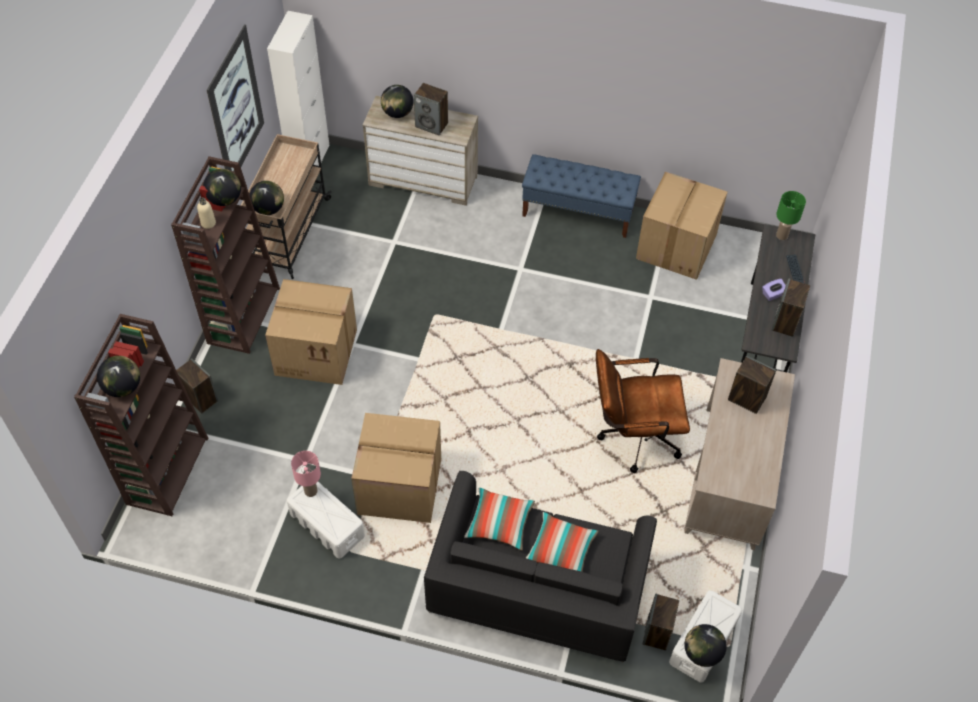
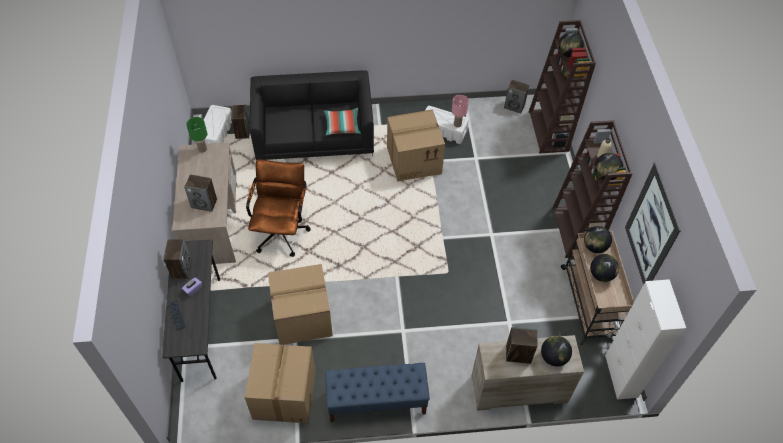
camera: 160 degrees right, 0 degrees up
(200, 399) = (560, 172): speaker -> speaker (514, 106)
(317, 351) = (510, 222): cardboard box -> cardboard box (302, 318)
(561, 550) = (303, 123): pillow -> none
(632, 436) = (282, 230): brown office chair -> brown office chair turned 60 degrees counterclockwise
(702, 653) = (215, 110): globe -> globe (601, 275)
(781, 235) = (190, 346): green table lamp -> green table lamp (202, 149)

